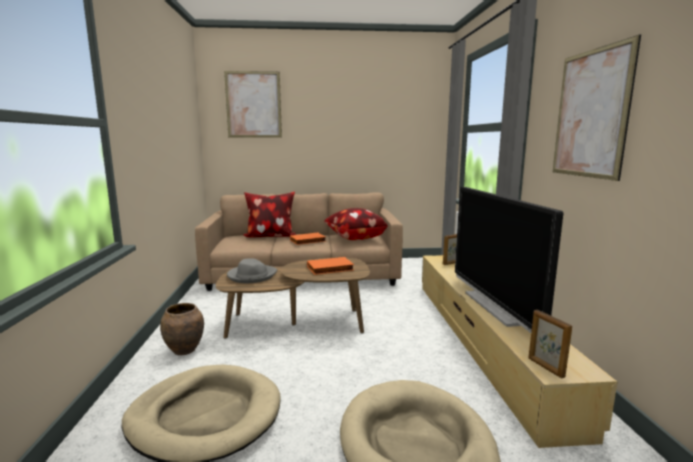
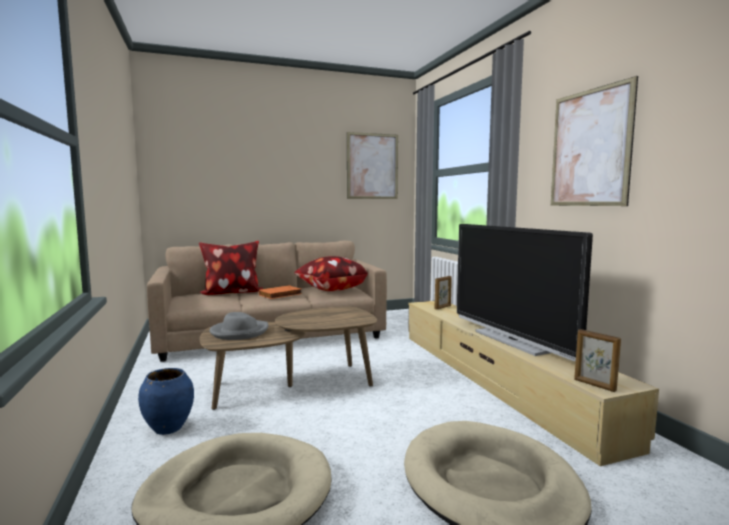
camera: 15 degrees left, 5 degrees down
(184, 350) = (168, 428): brown vase -> blue vase
(253, 105) = (204, 143): picture -> picture (372, 166)
(330, 269) = (331, 317): orange book -> none

